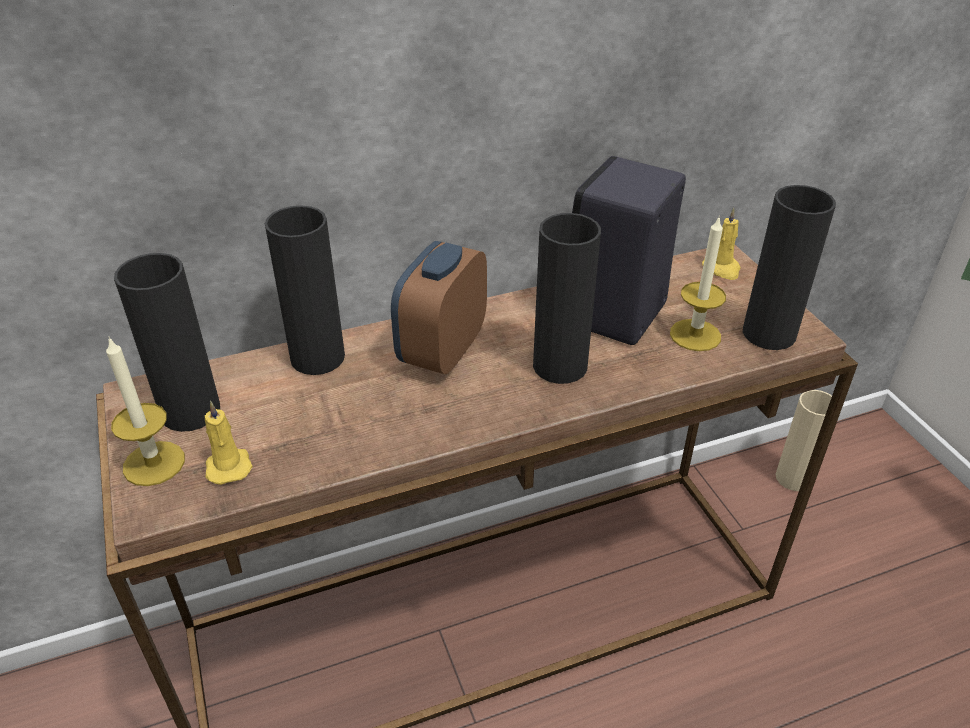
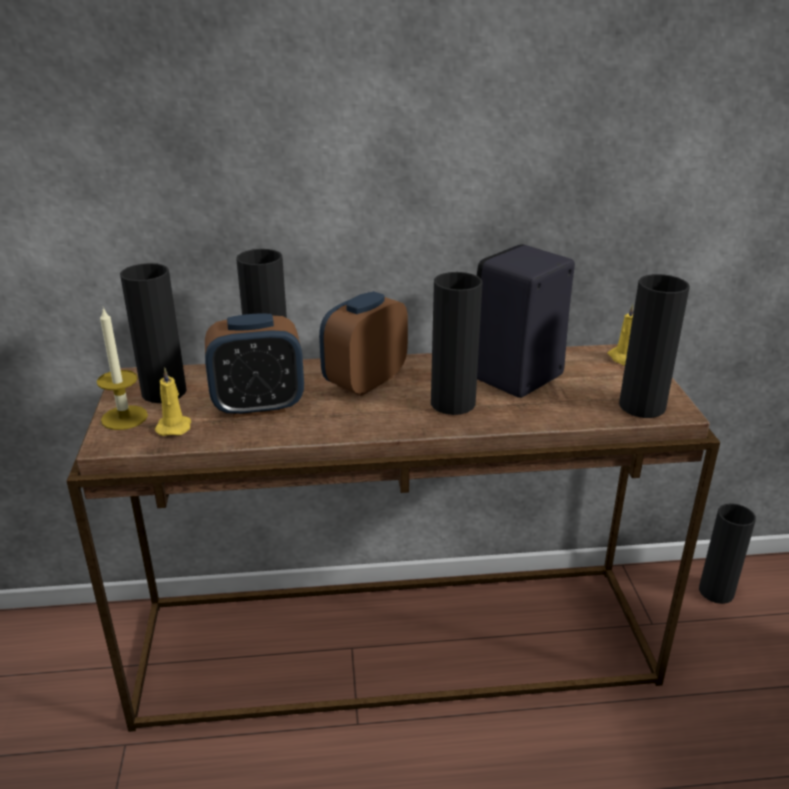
camera: 15 degrees right, 10 degrees down
(325, 412) = (258, 406): none -> alarm clock
(695, 335) = (577, 398): candle -> none
(793, 478) = (716, 591): beige vase -> black vase

